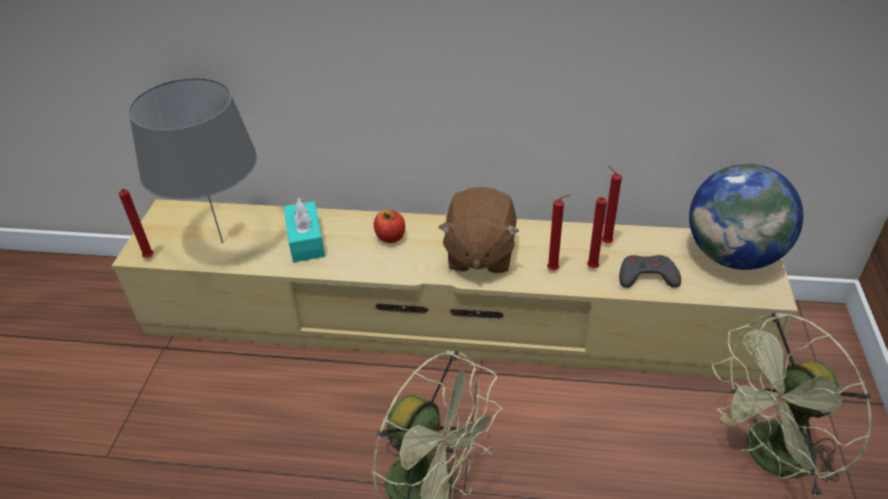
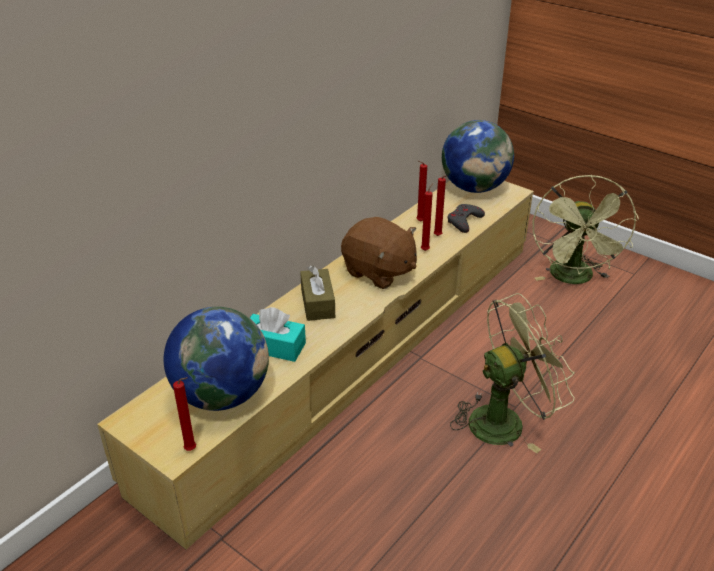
camera: 60 degrees left, 5 degrees down
(222, 242) = (221, 395): grey table lamp -> globe
(390, 237) = (317, 303): apple -> brown tissue box

